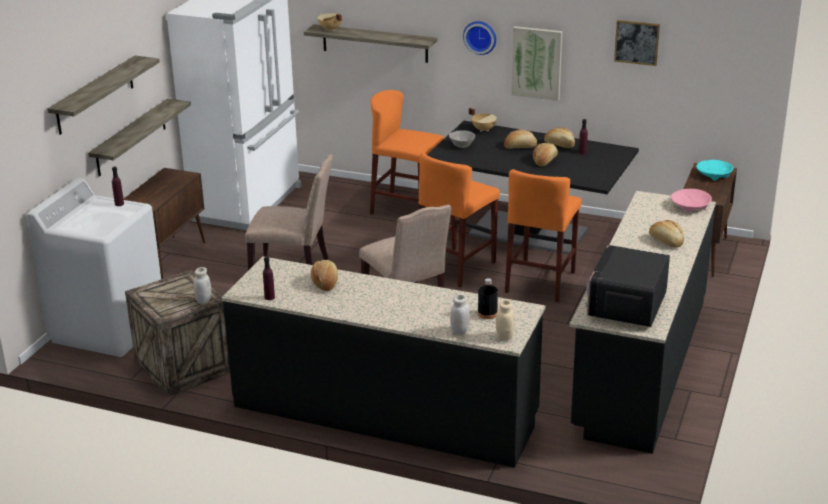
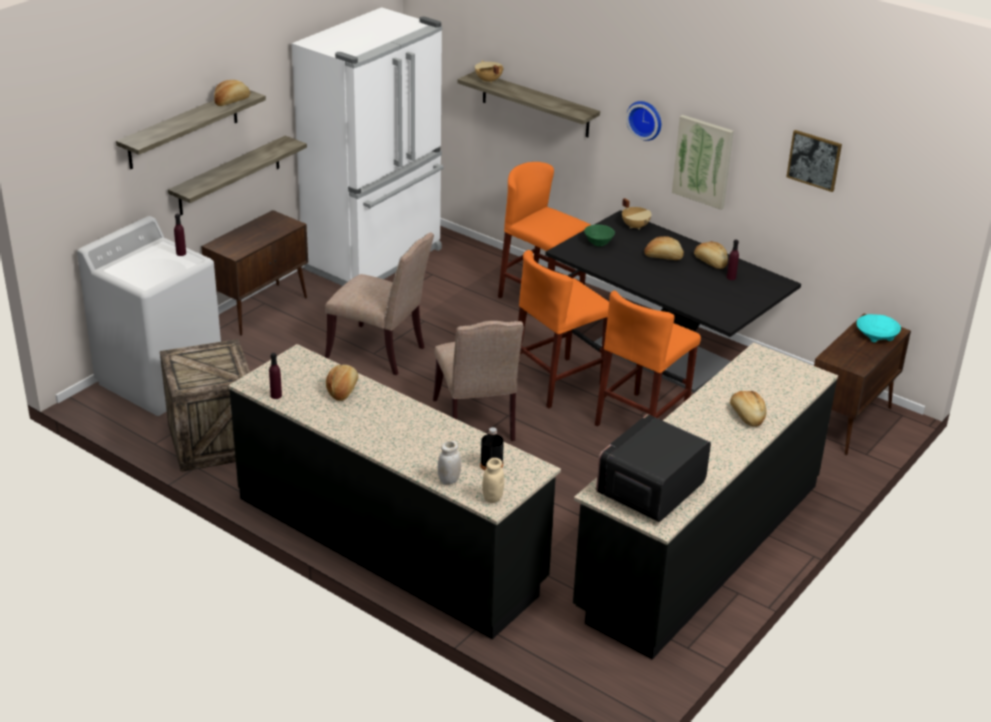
camera: 15 degrees right, 5 degrees up
(203, 300) = (230, 379): white jar -> none
(462, 146) = (598, 243): grey bowl -> green bowl
(545, 161) = (681, 280): bread -> bread (232, 101)
(690, 207) = (803, 376): pink bowl -> none

